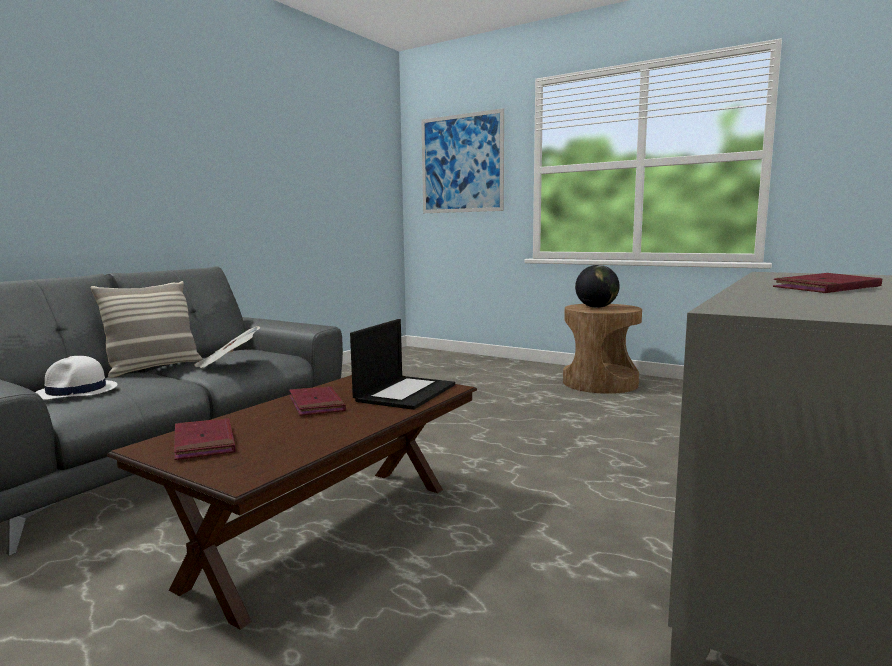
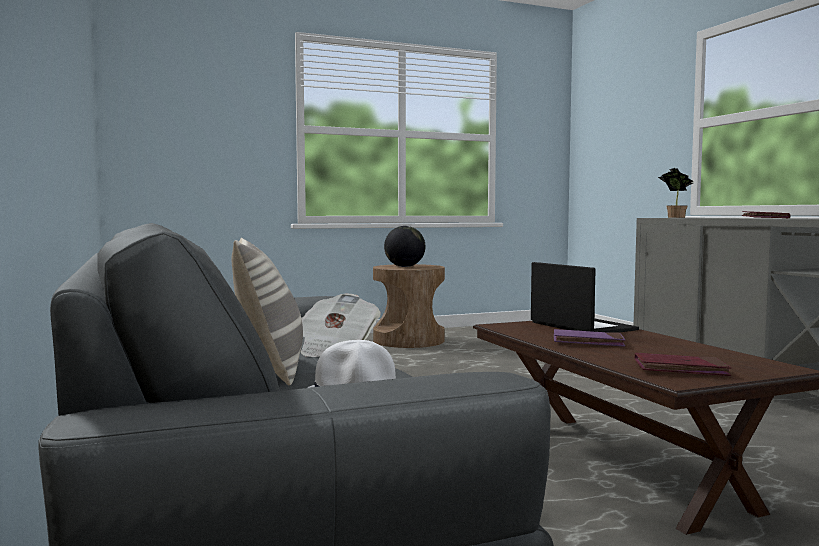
camera: 55 degrees left, 5 degrees down
(316, 404) = (587, 342): red book -> purple book
(461, 164) = (200, 109): picture -> none
(790, 275) = (674, 217): none -> potted plant

